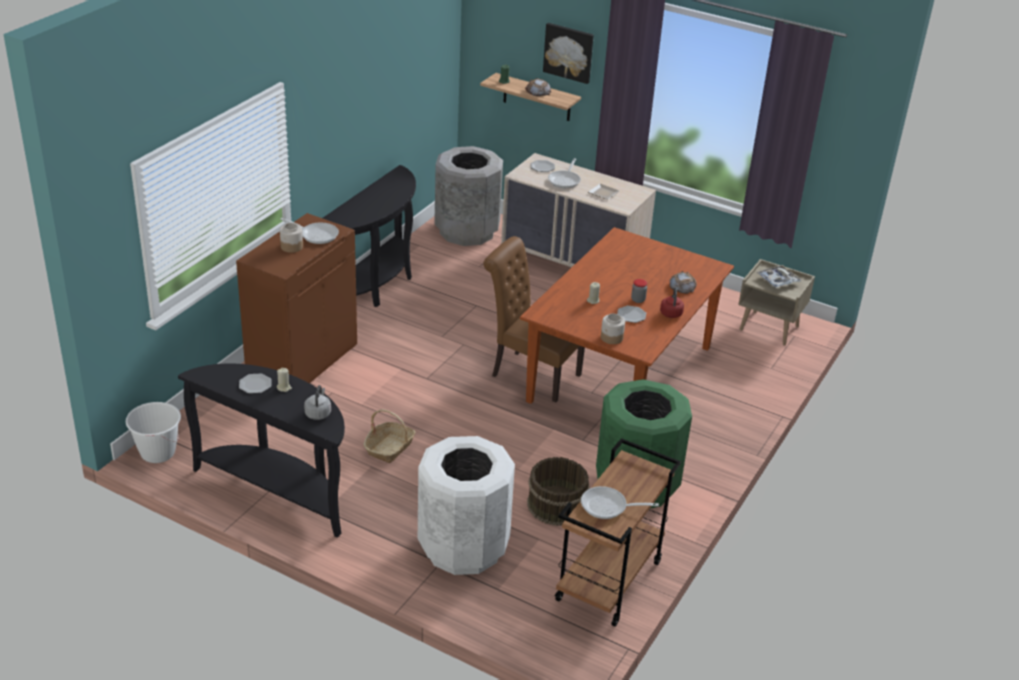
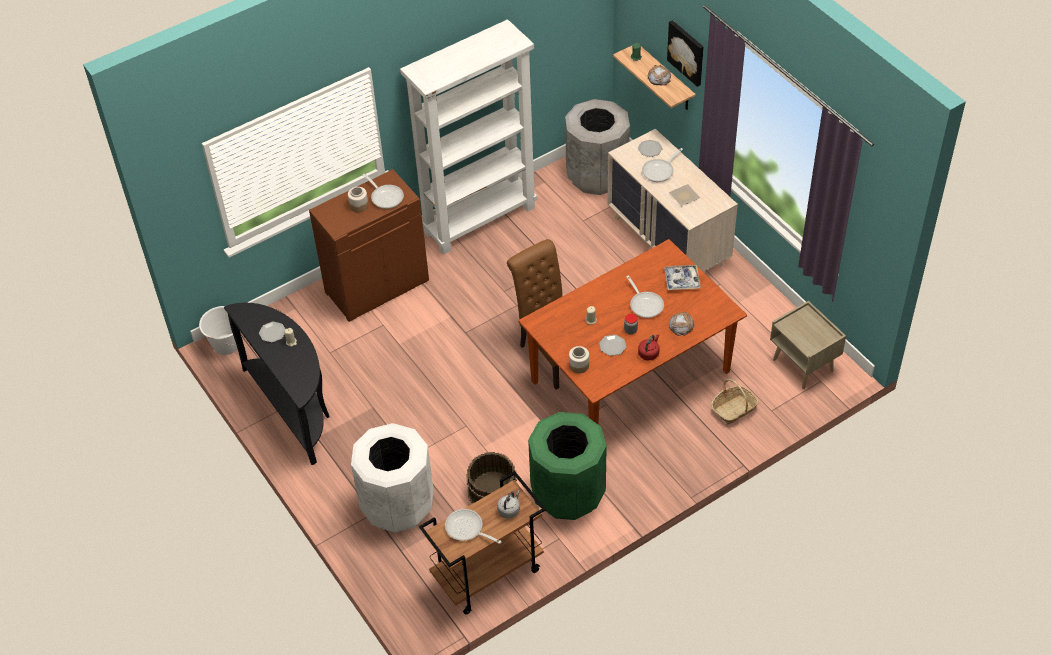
camera: 30 degrees right, 15 degrees up
(318, 413) = (302, 374): grey kettle -> grey kettle (509, 510)
(374, 285) = (480, 219): black console table -> white bookcase
(389, 448) = (396, 394): basket -> basket (734, 409)
(634, 278) = (645, 304): none -> frying pan
(778, 280) = (808, 330): tray -> tray (681, 280)

